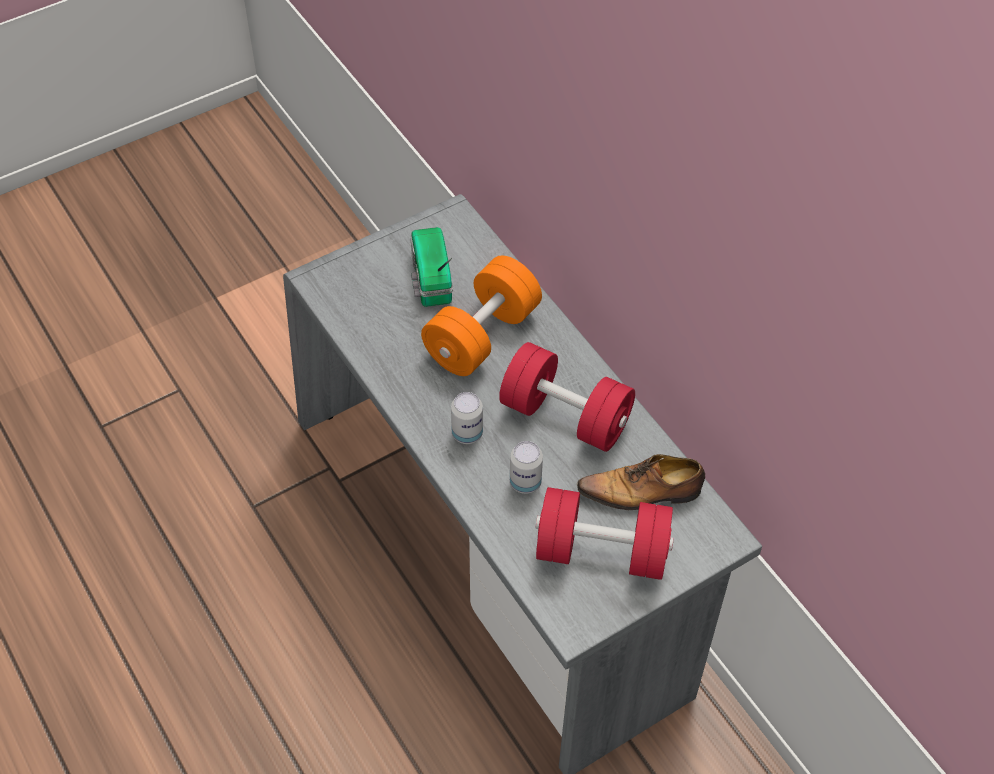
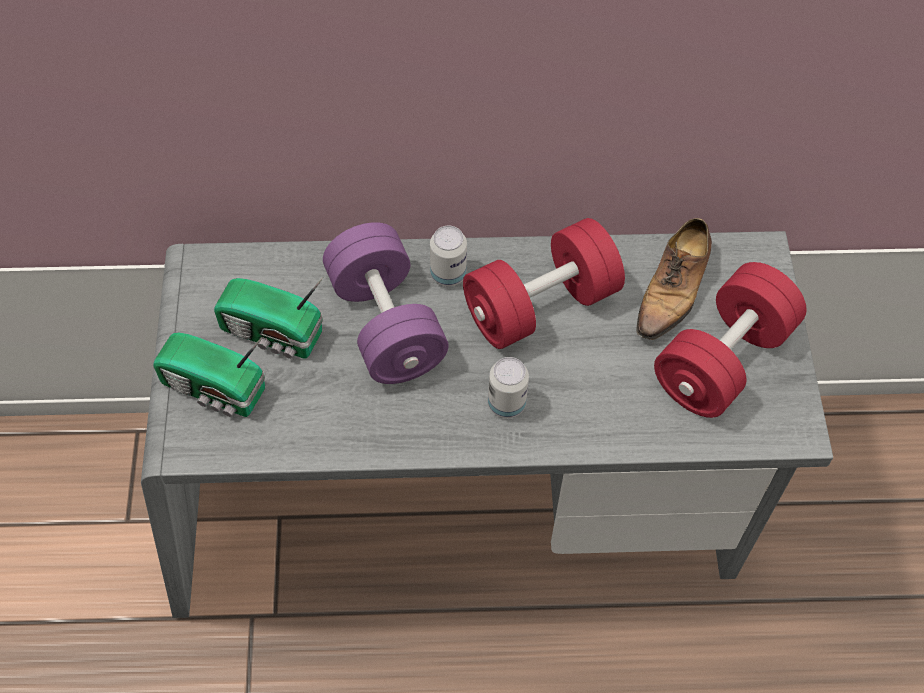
camera: 60 degrees left, 5 degrees up
(367, 273) = (215, 390): none -> radio
(482, 335) = (386, 324): orange dumbbell -> purple dumbbell
(525, 482) = (601, 383): can -> can (448, 274)

